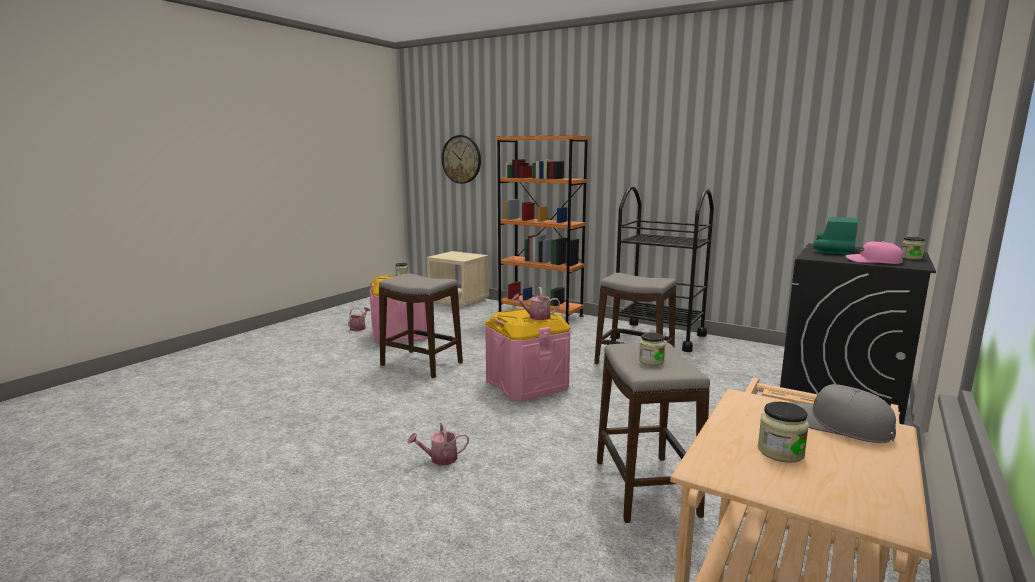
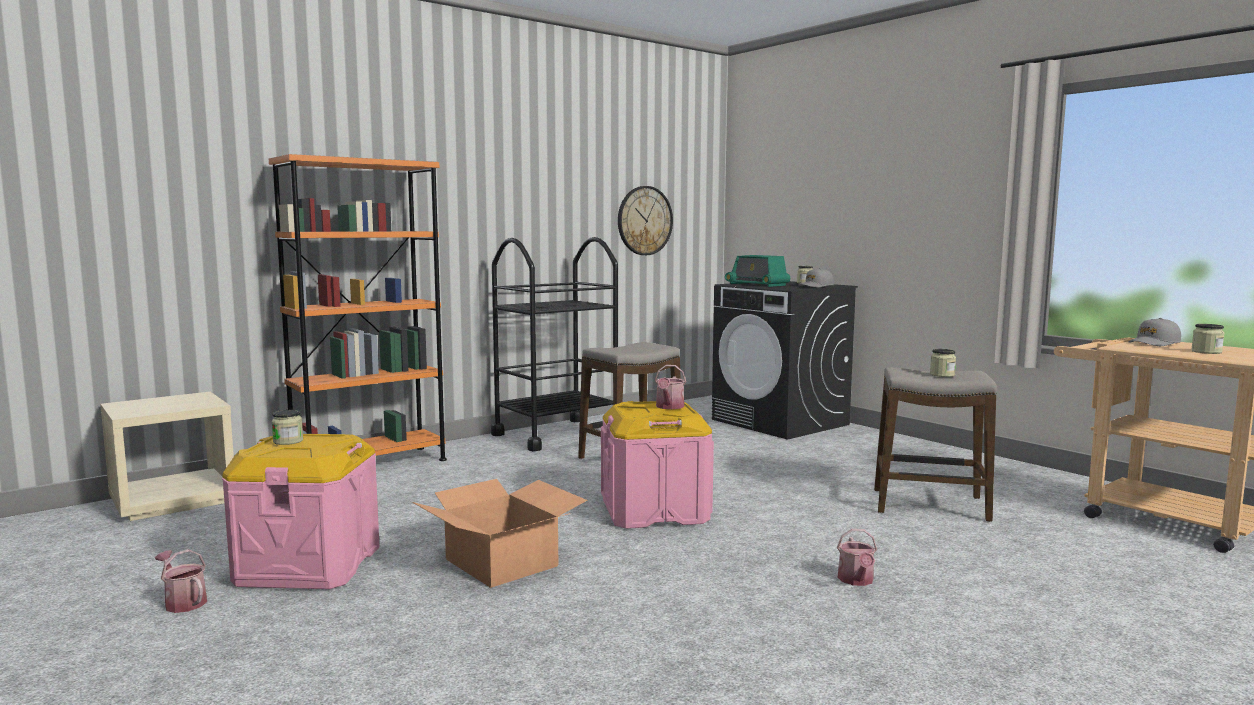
camera: 70 degrees left, 5 degrees down
(421, 364) = (502, 562): stool -> cardboard box
(461, 159) = (116, 198): wall clock -> wall clock (644, 220)
(873, 261) = (816, 286): pink cap -> grey cap

